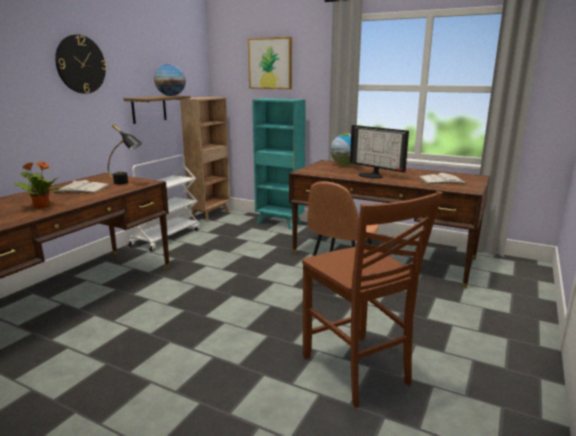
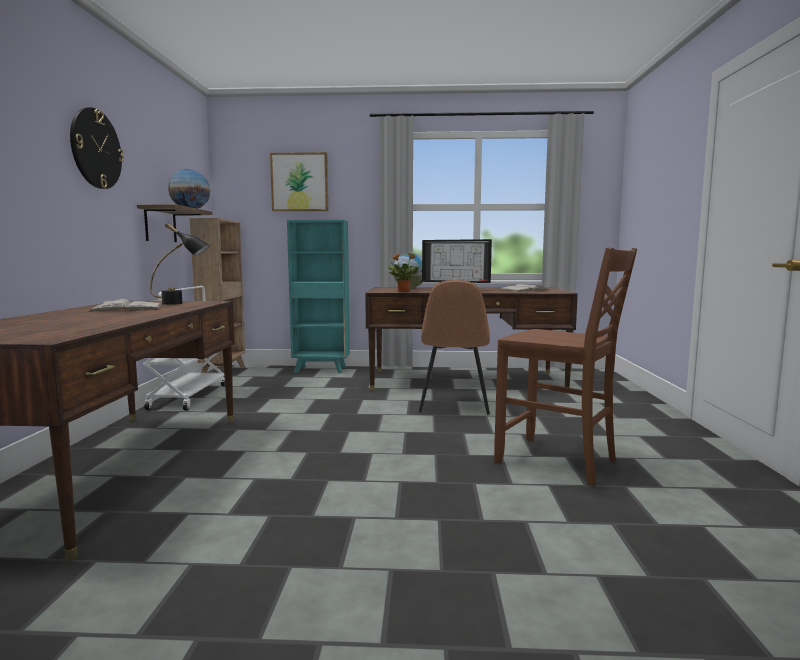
camera: 25 degrees left, 10 degrees down
(41, 206) = (105, 318): potted plant -> potted plant (403, 291)

